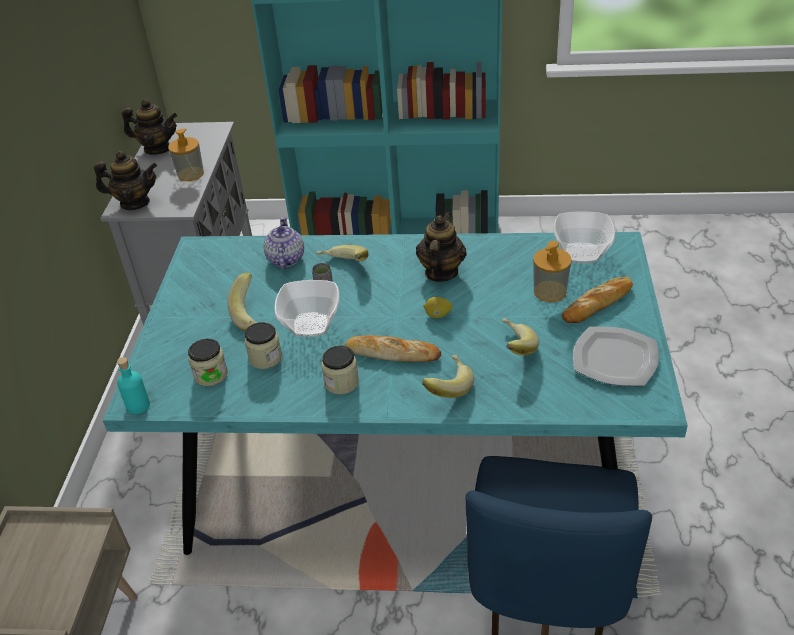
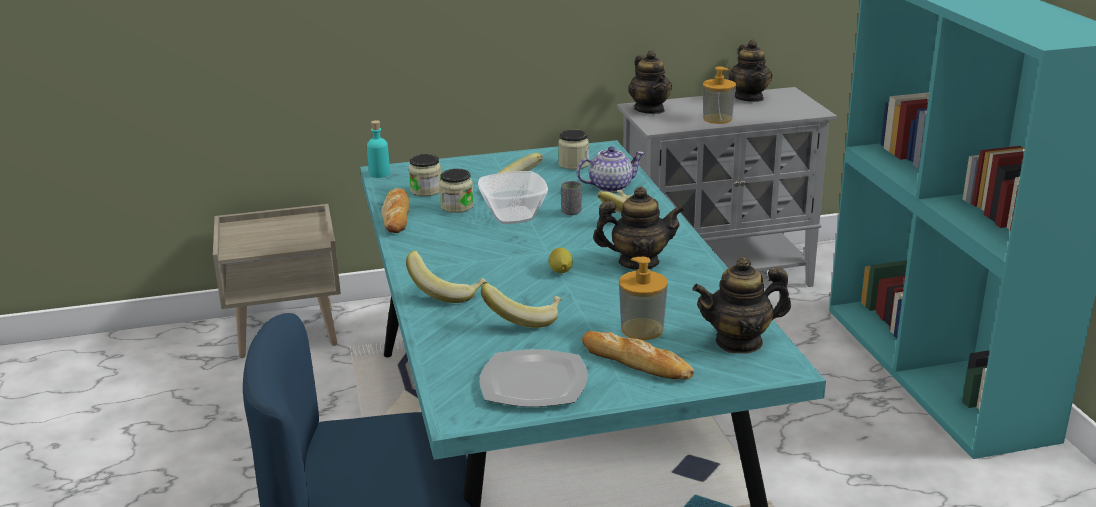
camera: 70 degrees right, 15 degrees down
(341, 382) = (435, 243): jar -> jar (573, 164)
(392, 353) = (488, 259): bread -> bread (397, 215)
(582, 253) = (739, 342): bowl -> teapot

